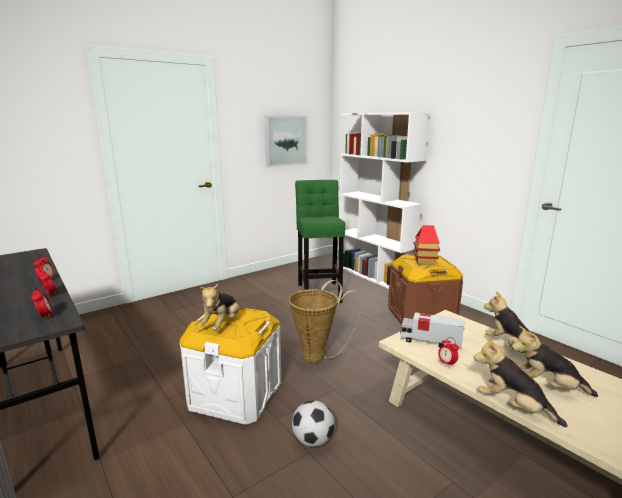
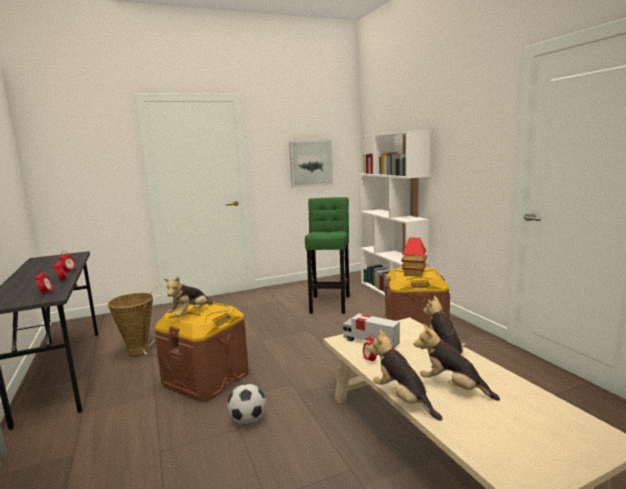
camera: 15 degrees right, 5 degrees down
(236, 394) = (207, 379): white storage box -> brown storage box
(318, 356) = (294, 355): basket -> basket (144, 352)

